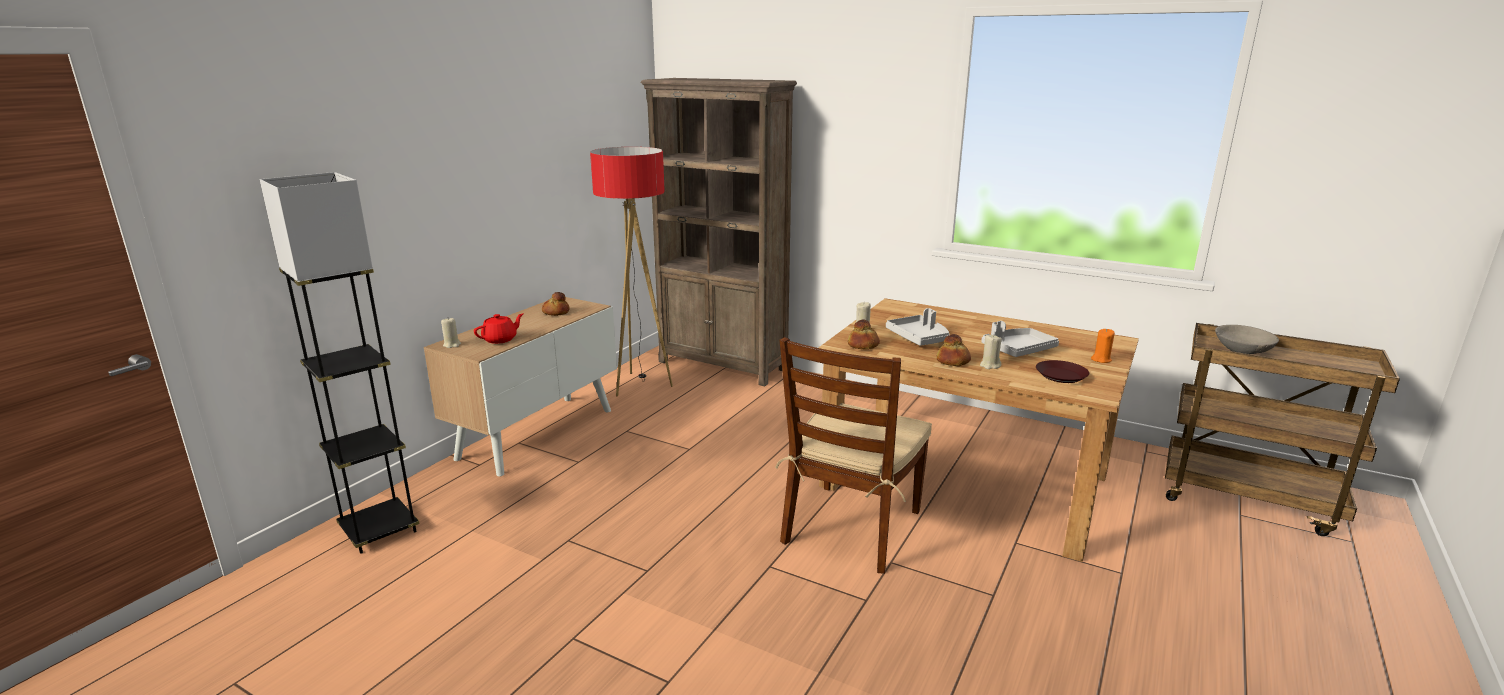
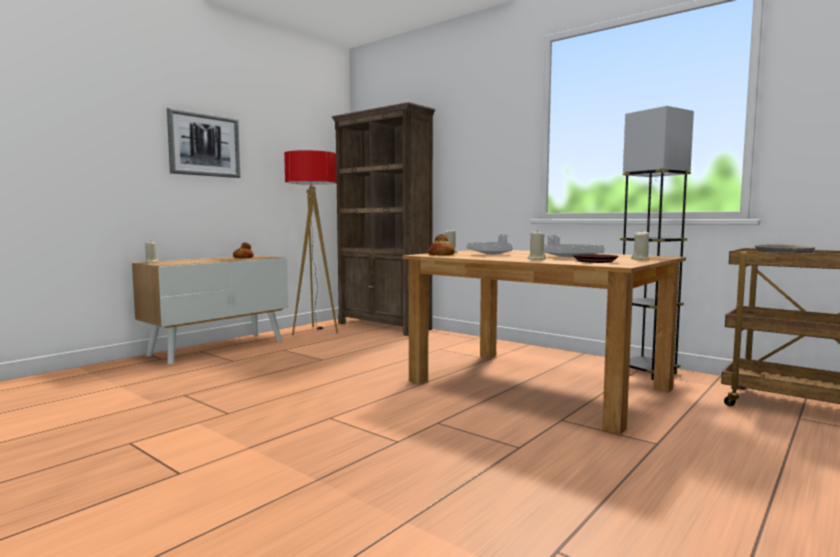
camera: 10 degrees right, 15 degrees down
(379, 530) = (55, 382): grey floor lamp -> grey floor lamp (646, 372)
(488, 159) = (204, 145): none -> picture
(500, 339) = (187, 262): red teapot -> none
(851, 527) = (418, 402): brown chair -> none
(953, 361) = (507, 258): bread -> none
(1101, 359) = (640, 259): orange candle -> beige candle

